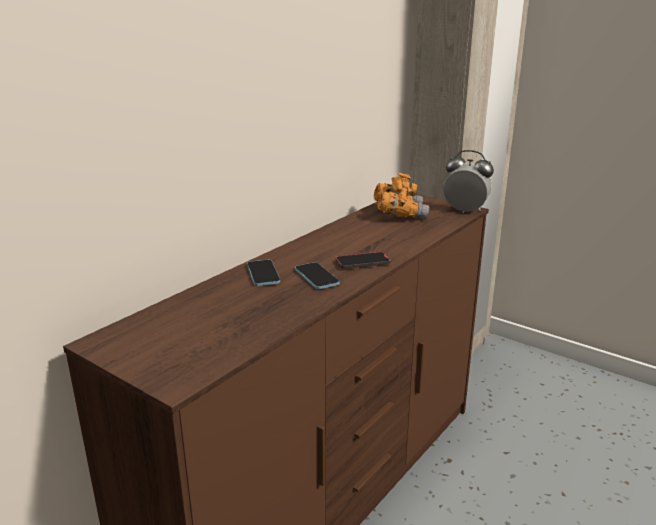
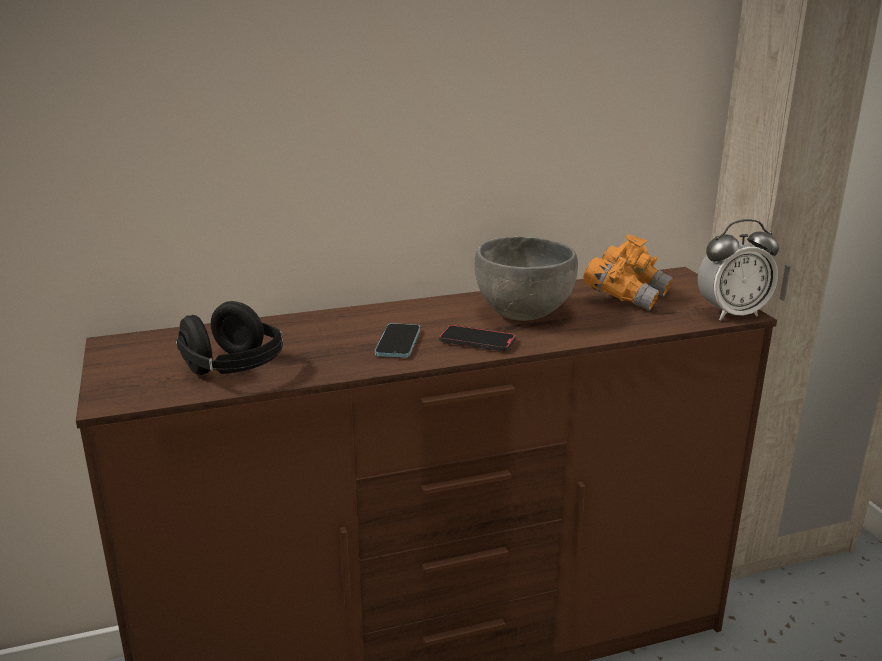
camera: 35 degrees right, 0 degrees up
(235, 329) = (233, 370): none -> black headphones
(263, 274) = (349, 323): phone -> none
(360, 239) = (522, 313): none -> grey bowl
(465, 211) = (731, 314): alarm clock -> alarm clock turned 105 degrees clockwise

